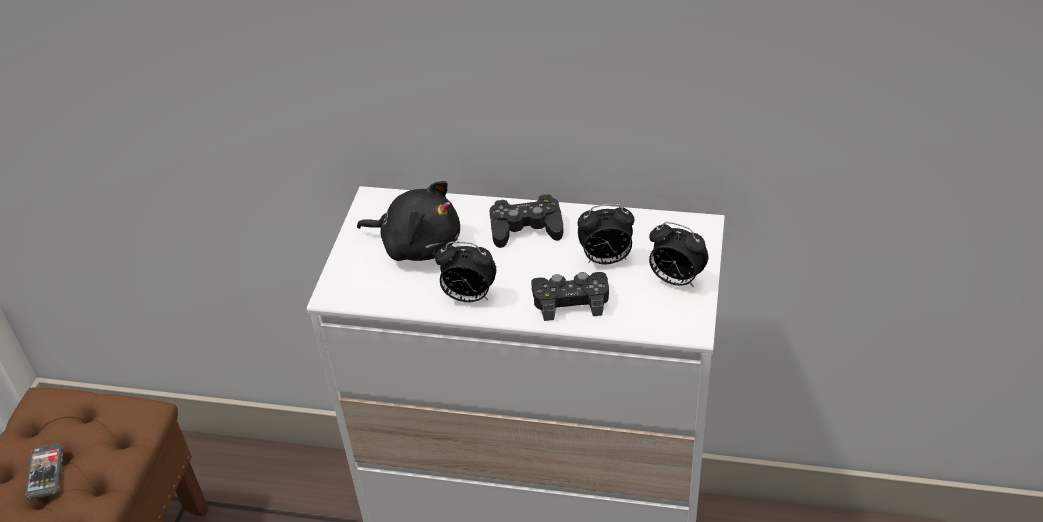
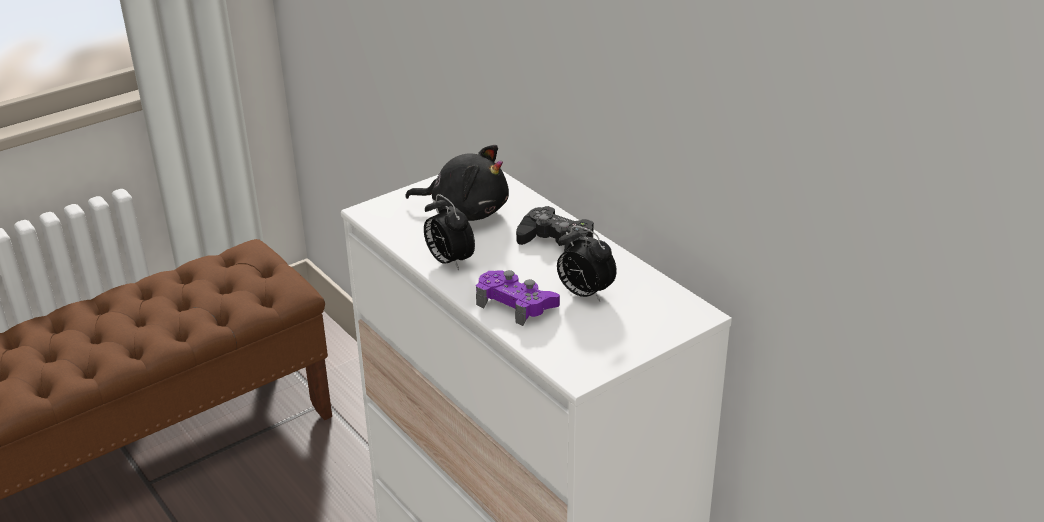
camera: 40 degrees right, 10 degrees down
(45, 472) = (202, 289): phone -> none
(418, 244) = (465, 212): black plush toy -> black plush toy turned 45 degrees counterclockwise
(570, 300) = (516, 304): black game controller -> purple game controller
(675, 280) = (617, 337): alarm clock -> none

